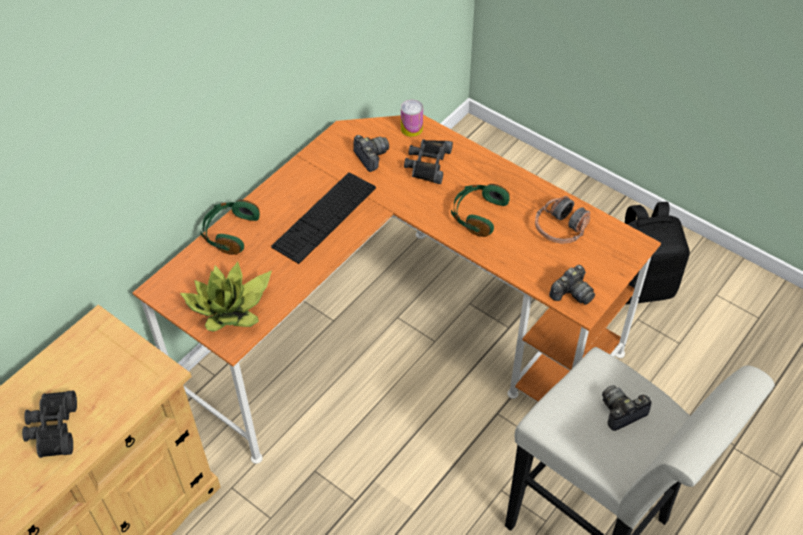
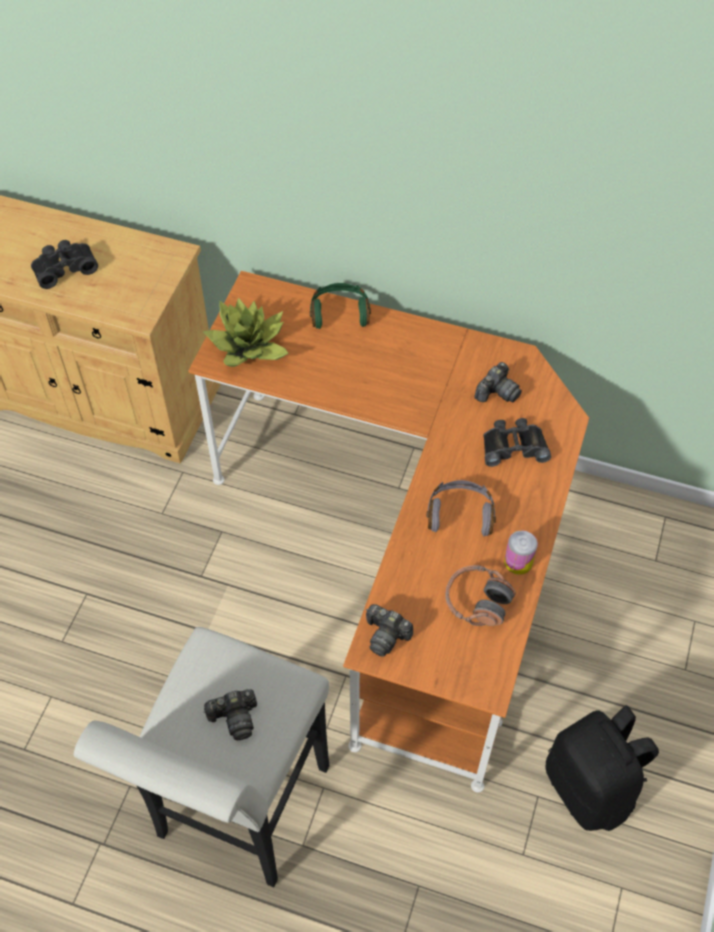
camera: 70 degrees right, 5 degrees up
(324, 217) = (394, 380): keyboard -> none
(411, 129) = (559, 415): can -> can (518, 562)
(477, 214) = (460, 514): green headphones -> grey headphones
(622, 412) = (234, 718): camera -> camera turned 120 degrees clockwise

